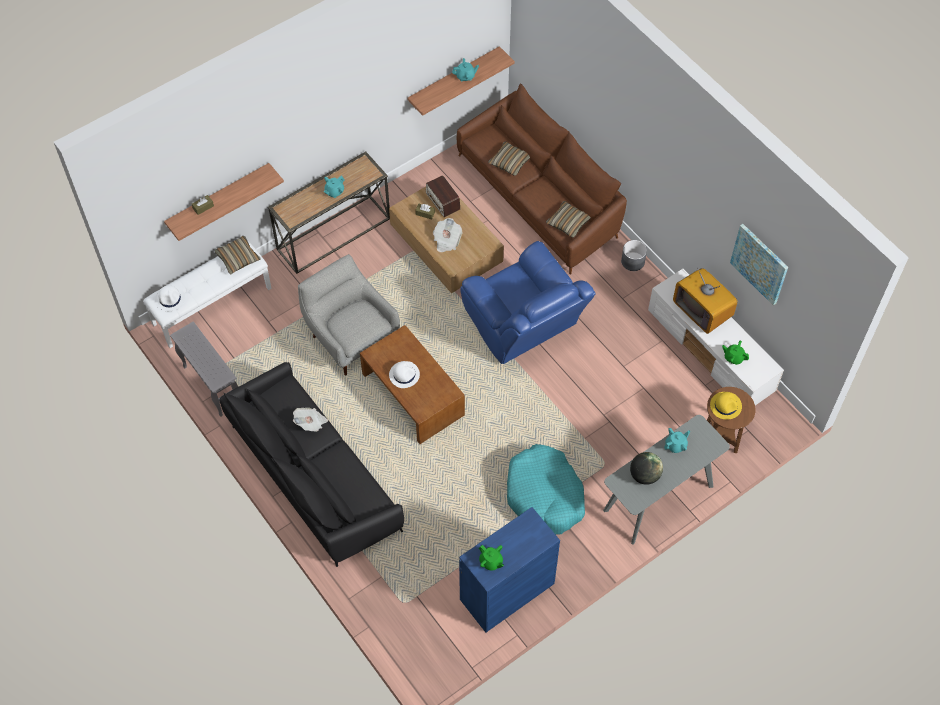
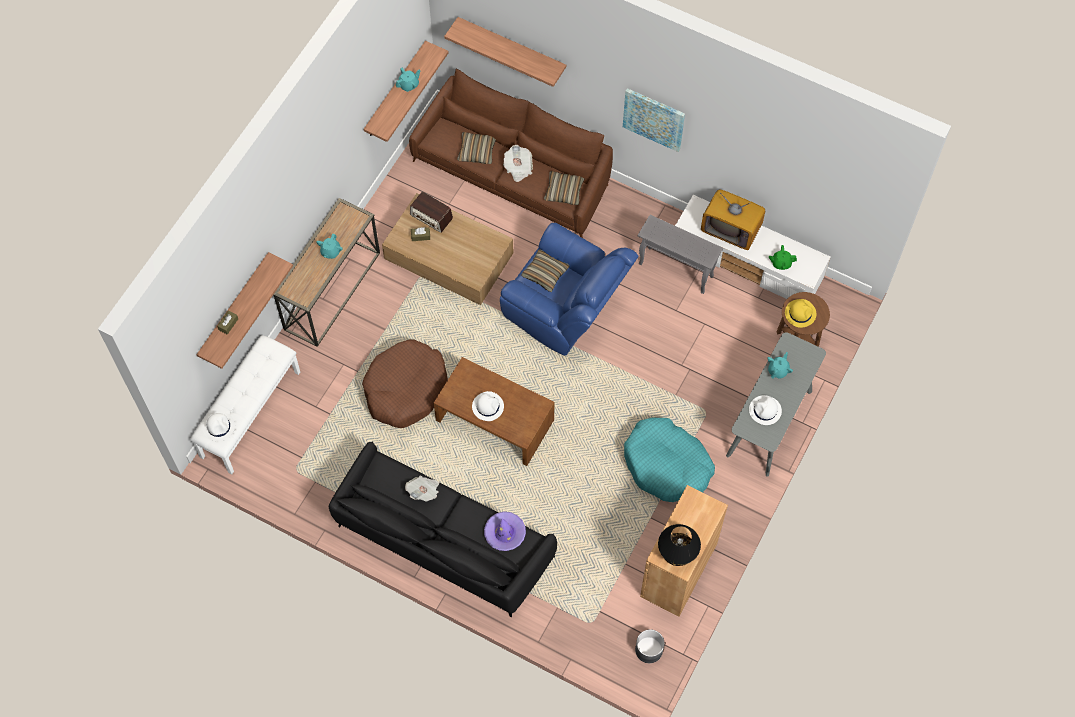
camera: 25 degrees left, 5 degrees up
(211, 385) = (294, 494): grey side table -> grey side table (676, 270)
(238, 258) = (264, 357): pillow -> pillow (545, 273)
(351, 337) = (405, 389): grey armchair -> brown dog bed
(360, 487) = (505, 533): none -> purple hat
(446, 240) = (456, 255): newspaper -> newspaper (518, 168)
(491, 562) = (677, 552): green teapot -> black table lamp
(507, 591) = (678, 570): blue cabinet -> brown cabinet
(564, 73) = (511, 47): none -> shelf
(633, 261) = (634, 203): grey planter -> grey planter (649, 650)
(644, 475) = (765, 410): globe -> white hat
(759, 263) = (786, 170): picture -> picture (654, 119)

